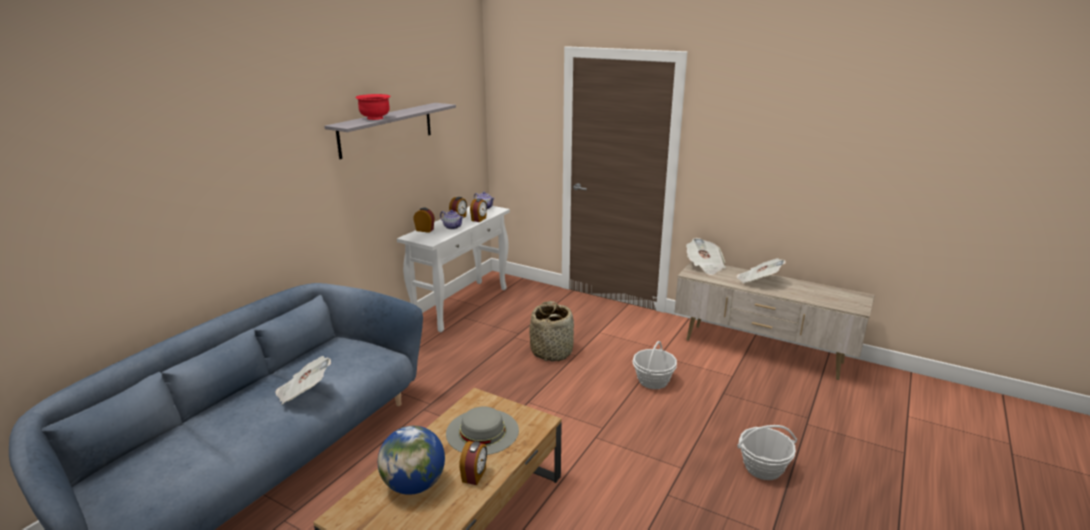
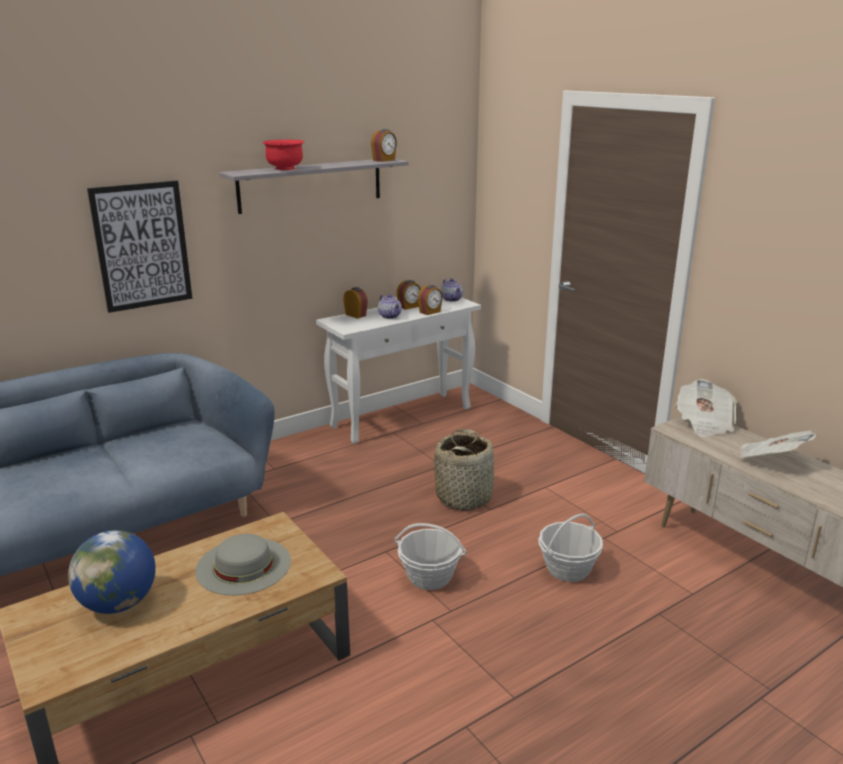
camera: 25 degrees right, 0 degrees up
(272, 195) = (142, 246): none -> picture
(304, 392) = (106, 471): newspaper -> none
(474, 475) = (187, 614): alarm clock -> alarm clock (384, 160)
(763, 468) = (635, 739): basket -> basket (429, 576)

